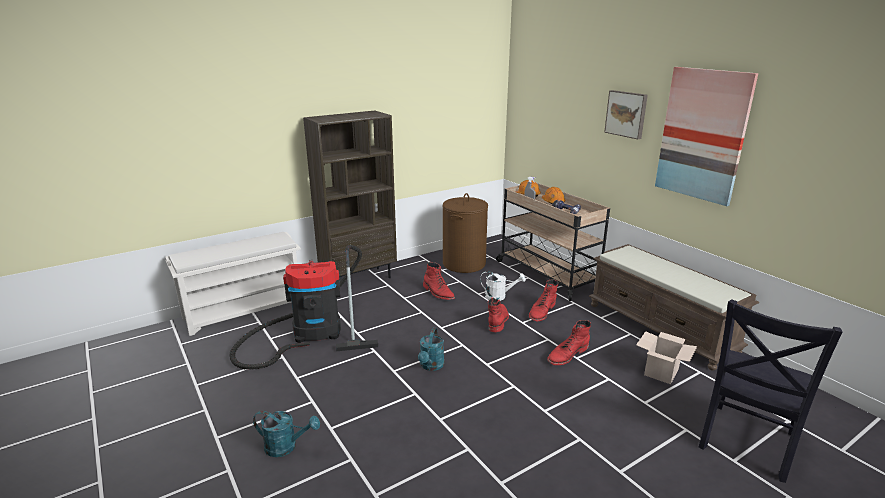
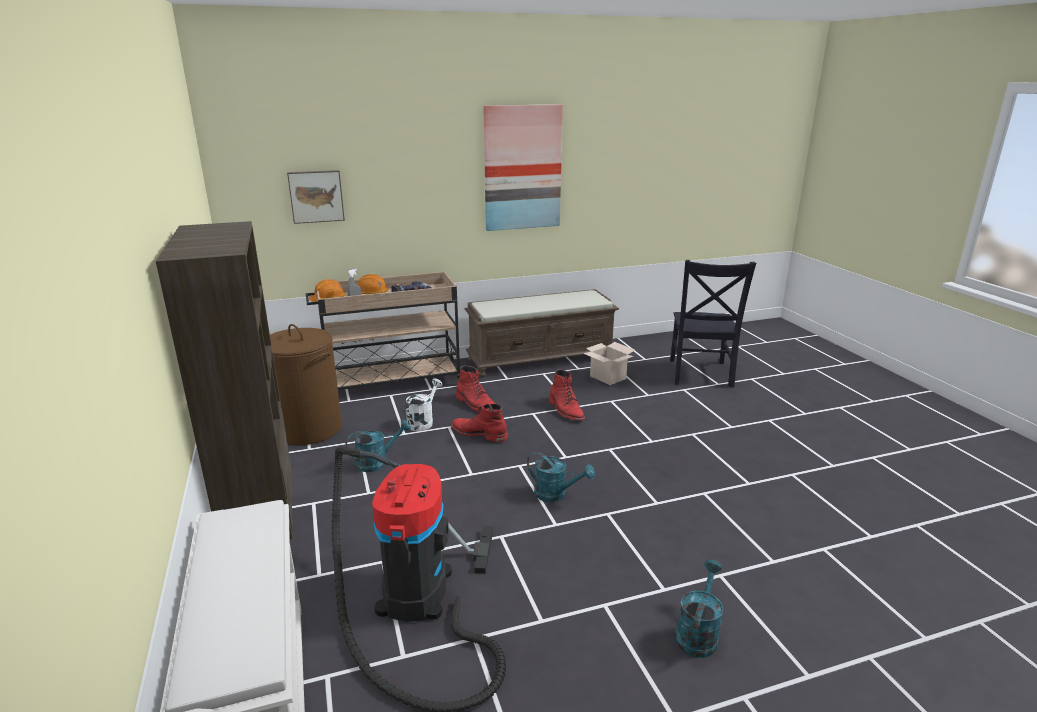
camera: 75 degrees left, 0 degrees up
(438, 293) = (377, 462): red boot -> turquoise watering can
(626, 114) = (432, 164): picture -> picture (316, 196)
(746, 443) = (700, 374): black chair -> black chair turned 45 degrees clockwise

